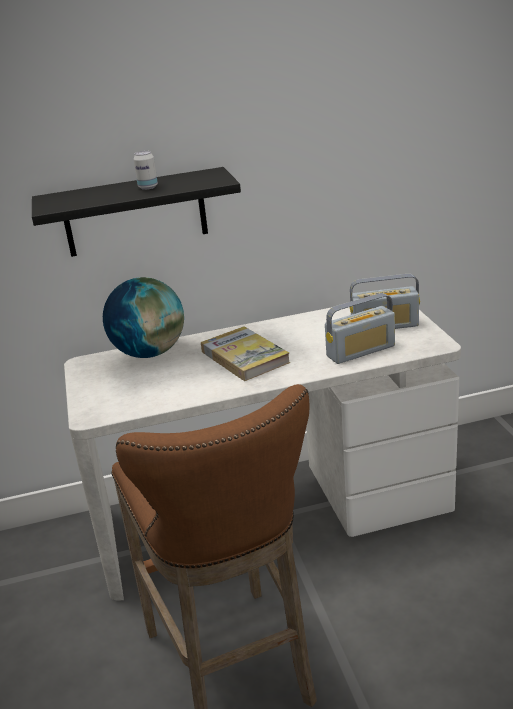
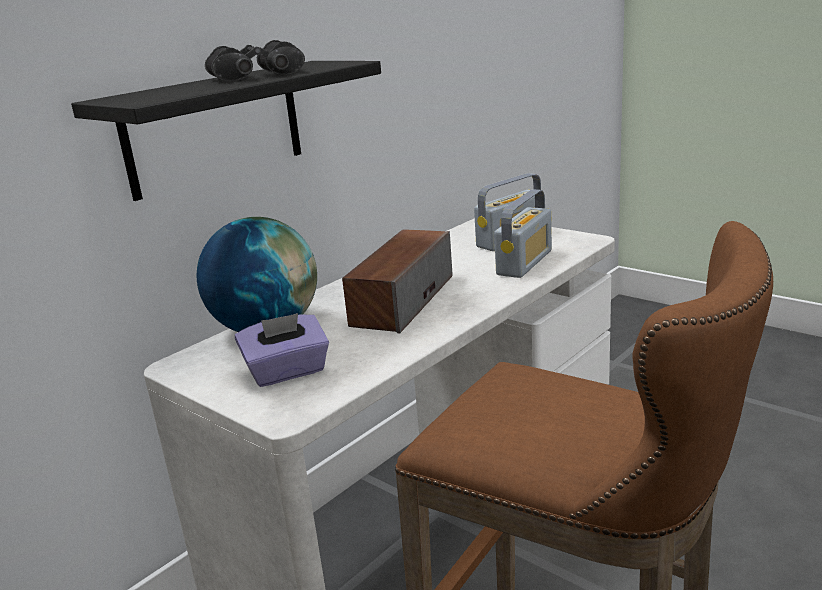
camera: 35 degrees left, 5 degrees down
(122, 388) = (287, 372): none -> purple tissue box
(148, 187) = (257, 76): can -> black binoculars
(244, 357) = (402, 300): book -> speaker

